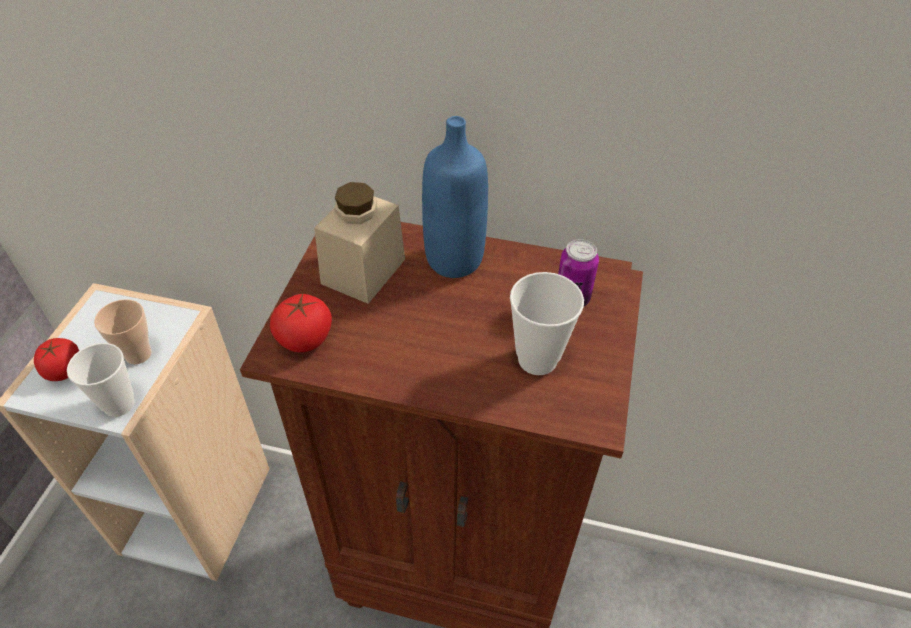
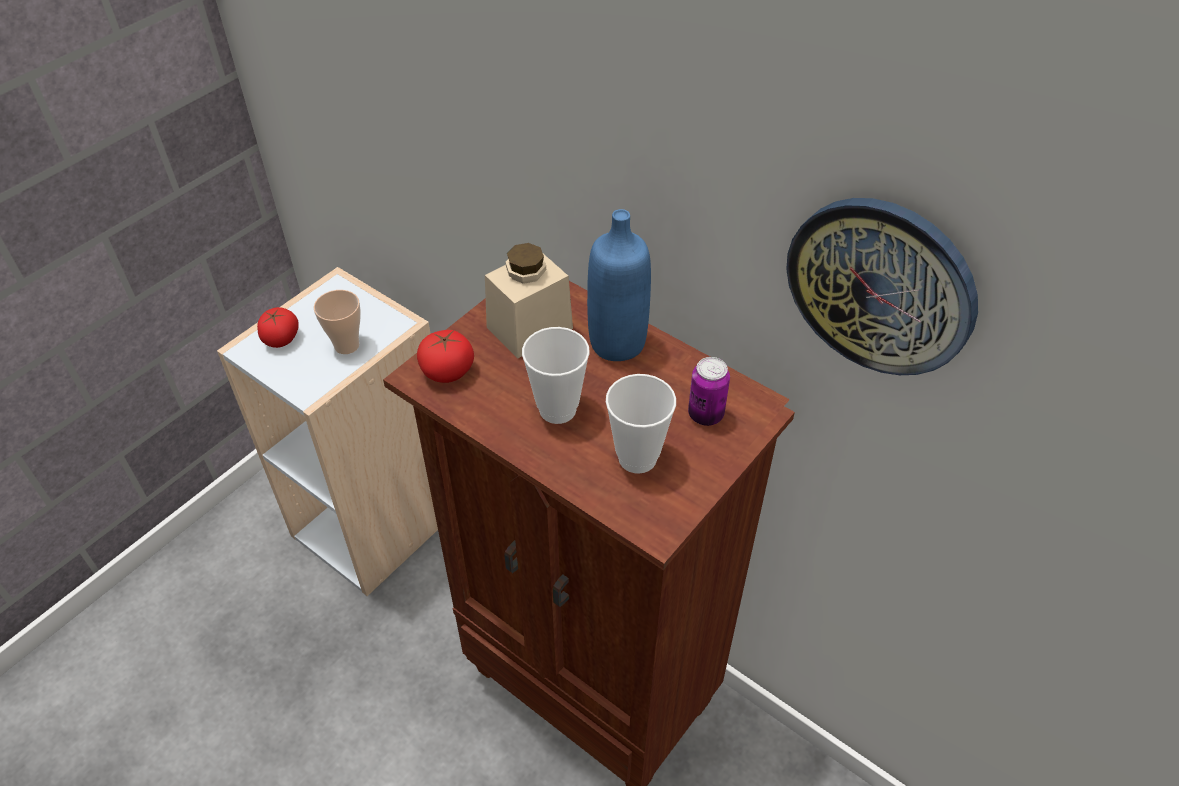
camera: 25 degrees right, 0 degrees up
(119, 404) = (312, 385): cup -> cup (557, 409)
(728, 122) = (881, 286): none -> wall clock

